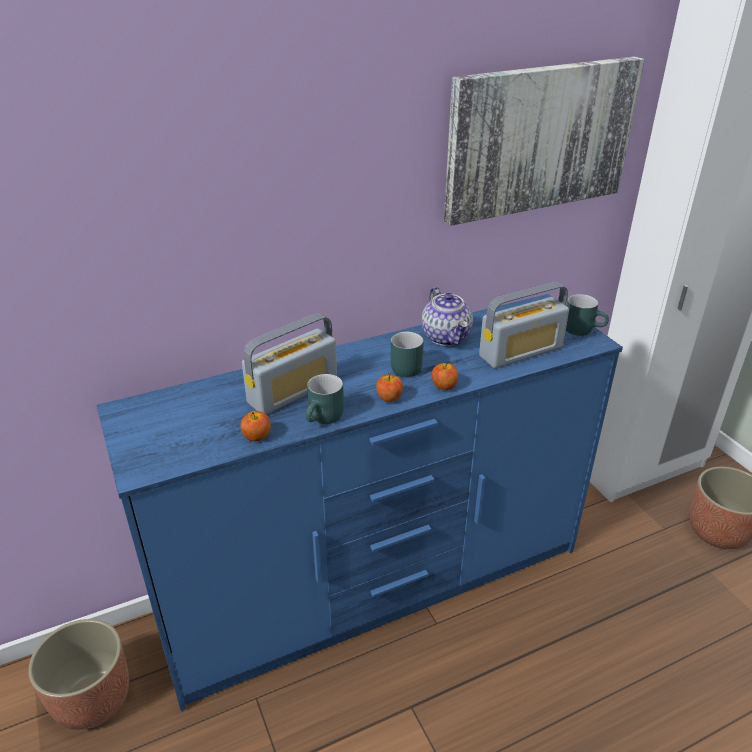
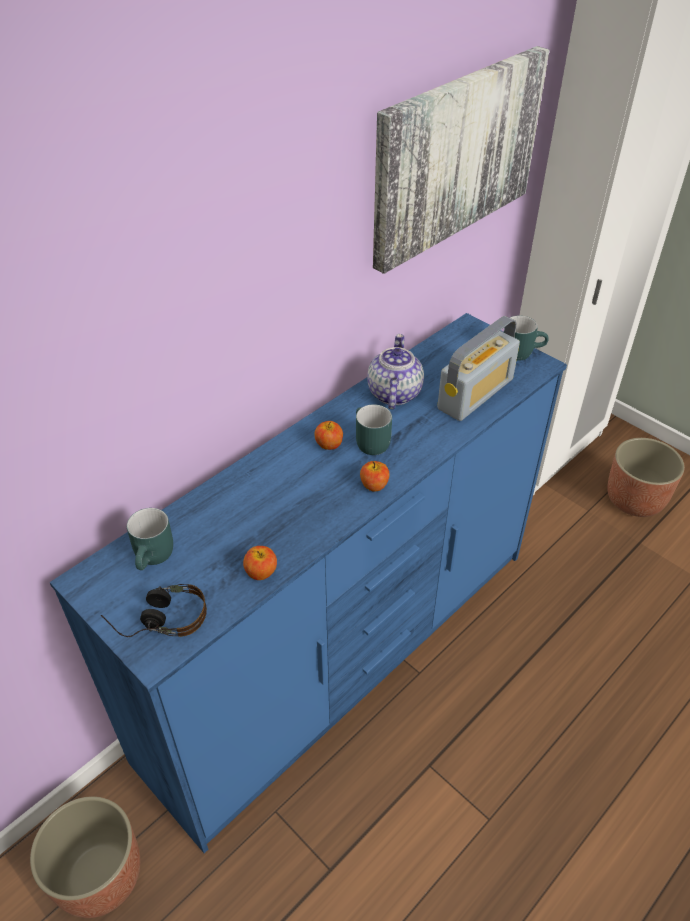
camera: 20 degrees left, 10 degrees up
(157, 448) = (158, 619): none -> headphones
(293, 391) = (268, 504): radio -> none
(325, 419) = (322, 530): turquoise mug -> turquoise mug (155, 557)
(444, 386) = (421, 456): apple -> apple (329, 445)
(447, 337) = (393, 393): teapot -> teapot turned 135 degrees counterclockwise

